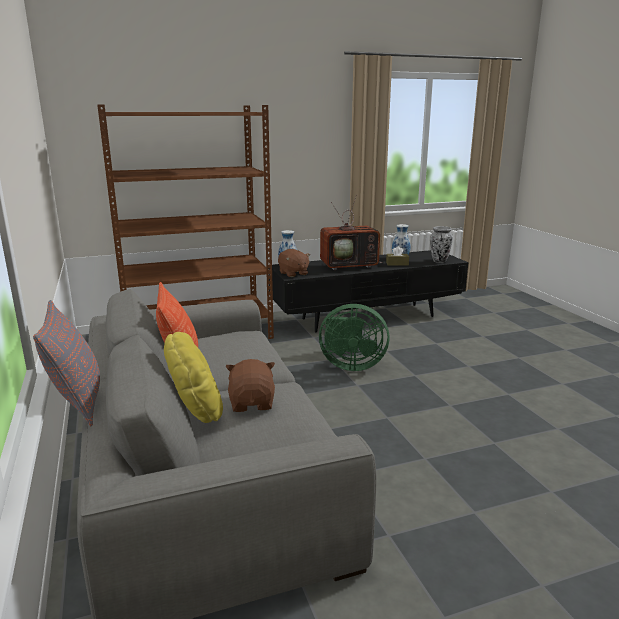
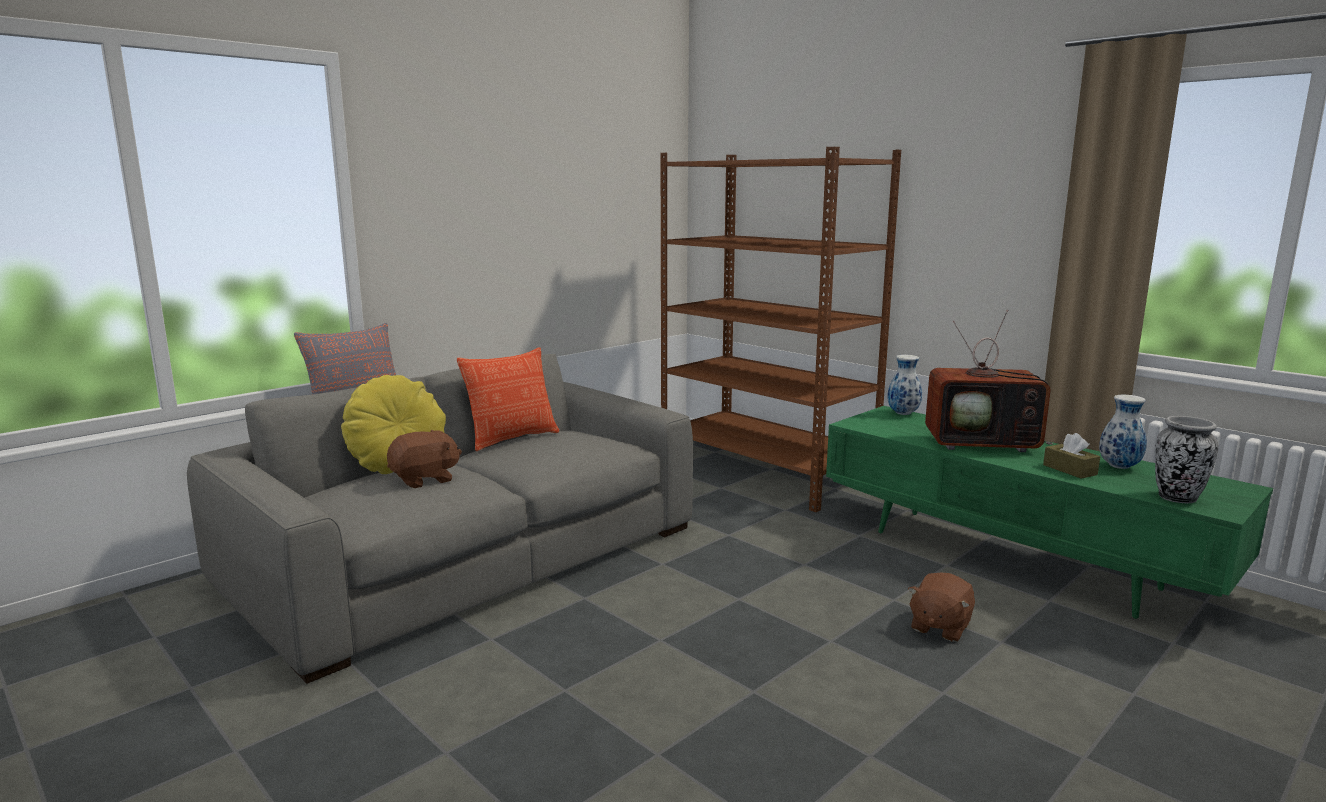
camera: 65 degrees right, 5 degrees down
(293, 273) = (869, 422): brown plush toy -> brown plush toy (939, 626)
(350, 265) = (983, 443): television -> television turned 45 degrees counterclockwise
(350, 365) = (798, 581): green fan -> none
(366, 316) = (1013, 557): black tv stand -> green tv stand

